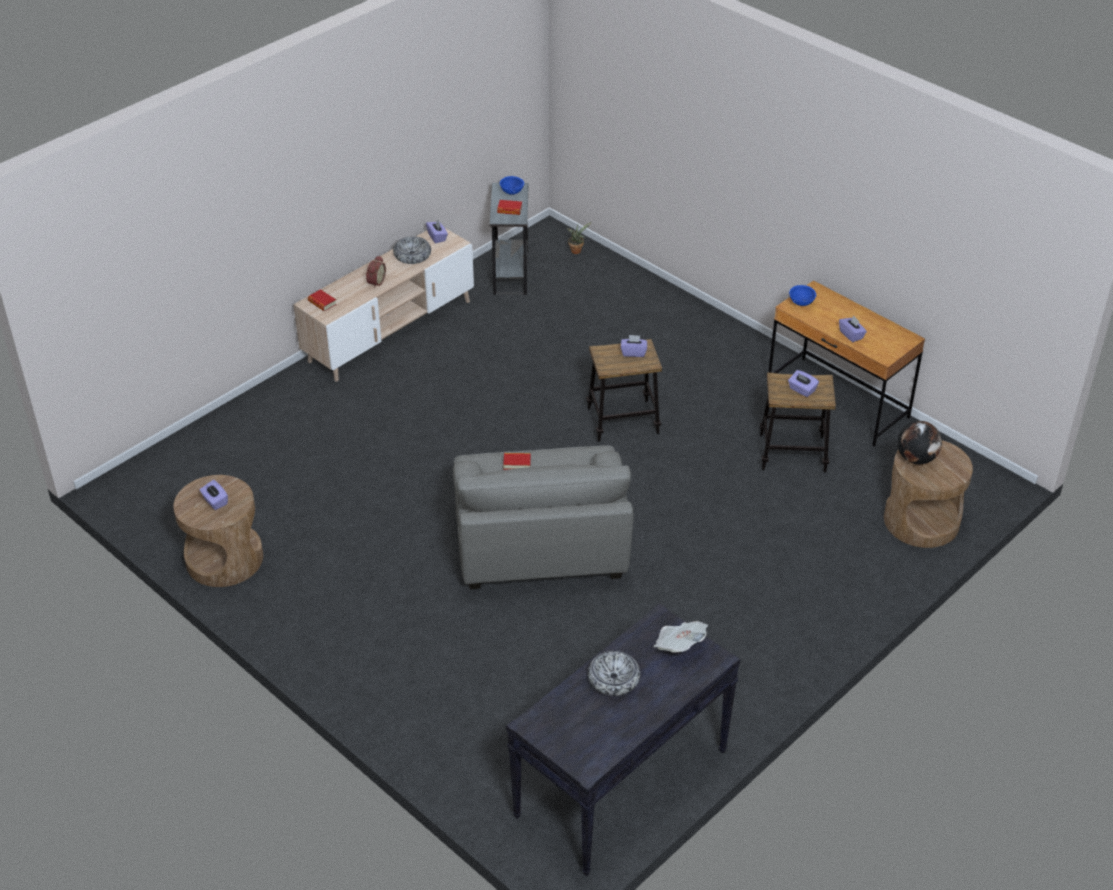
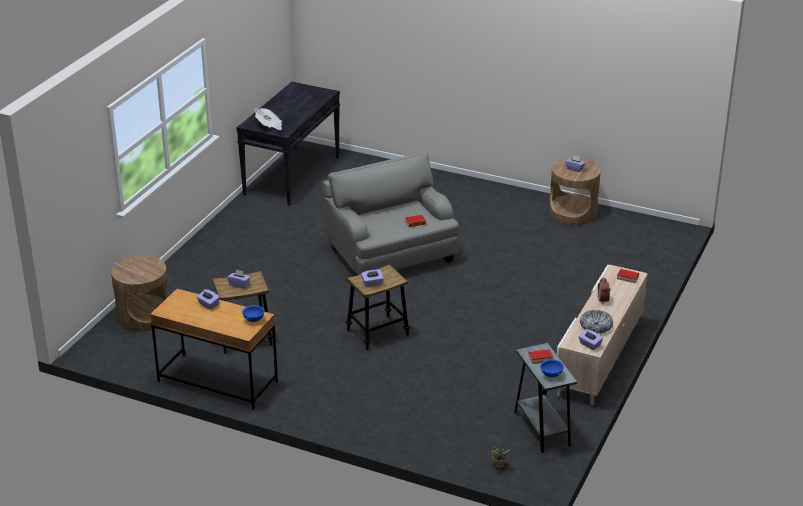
camera: 160 degrees right, 10 degrees down
(613, 678) = (297, 111): bowl -> none
(916, 458) = (150, 269): globe -> none

